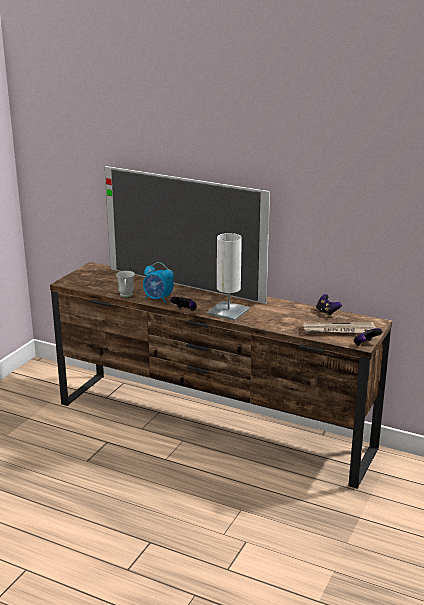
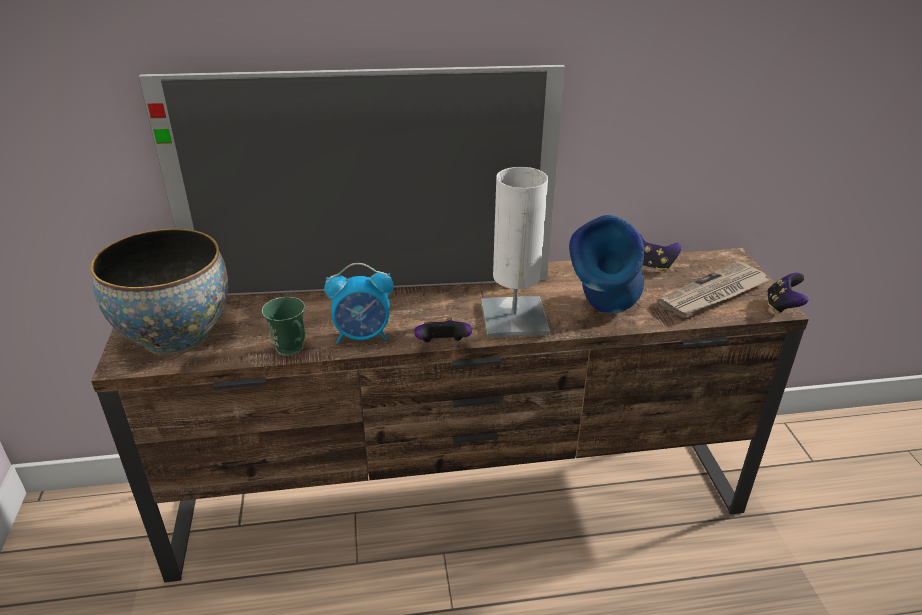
camera: 35 degrees left, 10 degrees up
(91, 279) = (176, 335): none -> bowl
(126, 296) = (293, 351): white mug -> green mug
(269, 322) = (603, 316): none -> blue vase

